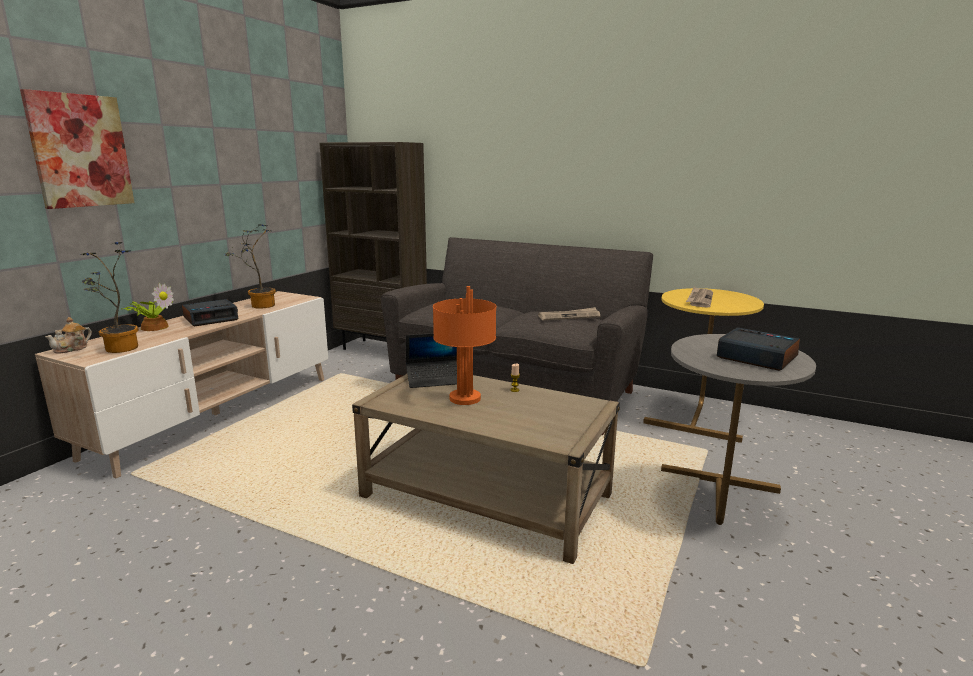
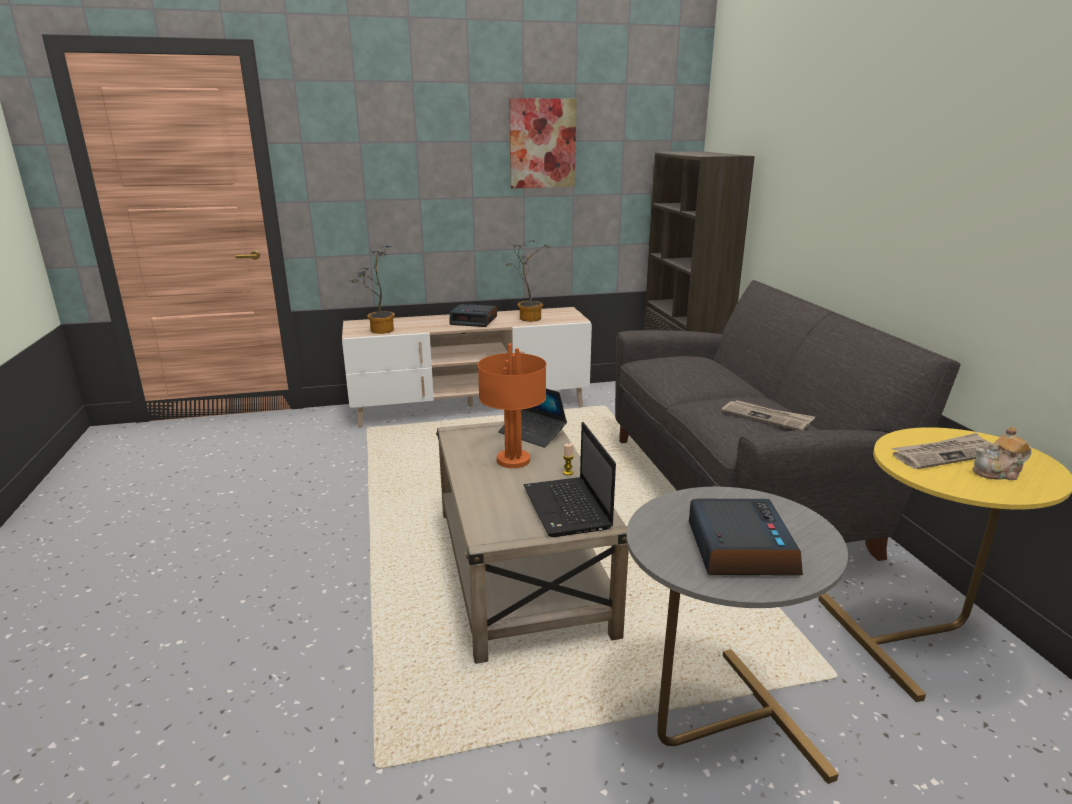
camera: 50 degrees right, 5 degrees up
(72, 349) = (362, 323): teapot -> teapot (998, 473)
(80, 151) = (395, 167): picture -> picture (542, 143)
(154, 327) = (430, 318): potted plant -> none
(565, 407) = (568, 509): none -> laptop

